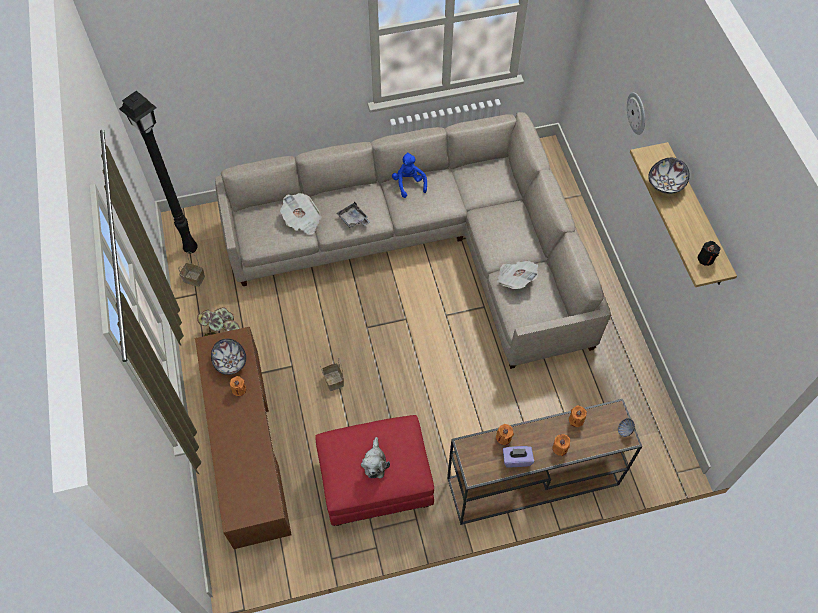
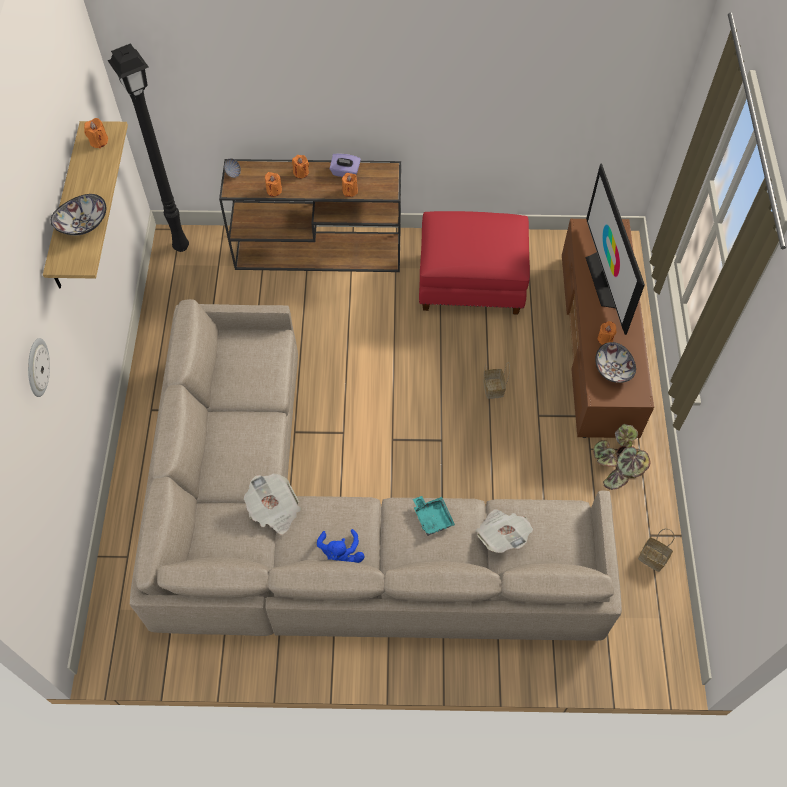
camera: 165 degrees left, 0 degrees up
(190, 249) = (656, 605): black floor lamp -> black floor lamp (181, 245)
(242, 451) = (606, 280): none -> television
(353, 219) = (432, 517): grey tray -> turquoise tray
(375, 463) = (475, 233): plush toy -> none
(515, 279) = (257, 390): newspaper -> newspaper (274, 510)
(705, 259) = (99, 141): black candle -> orange candle

